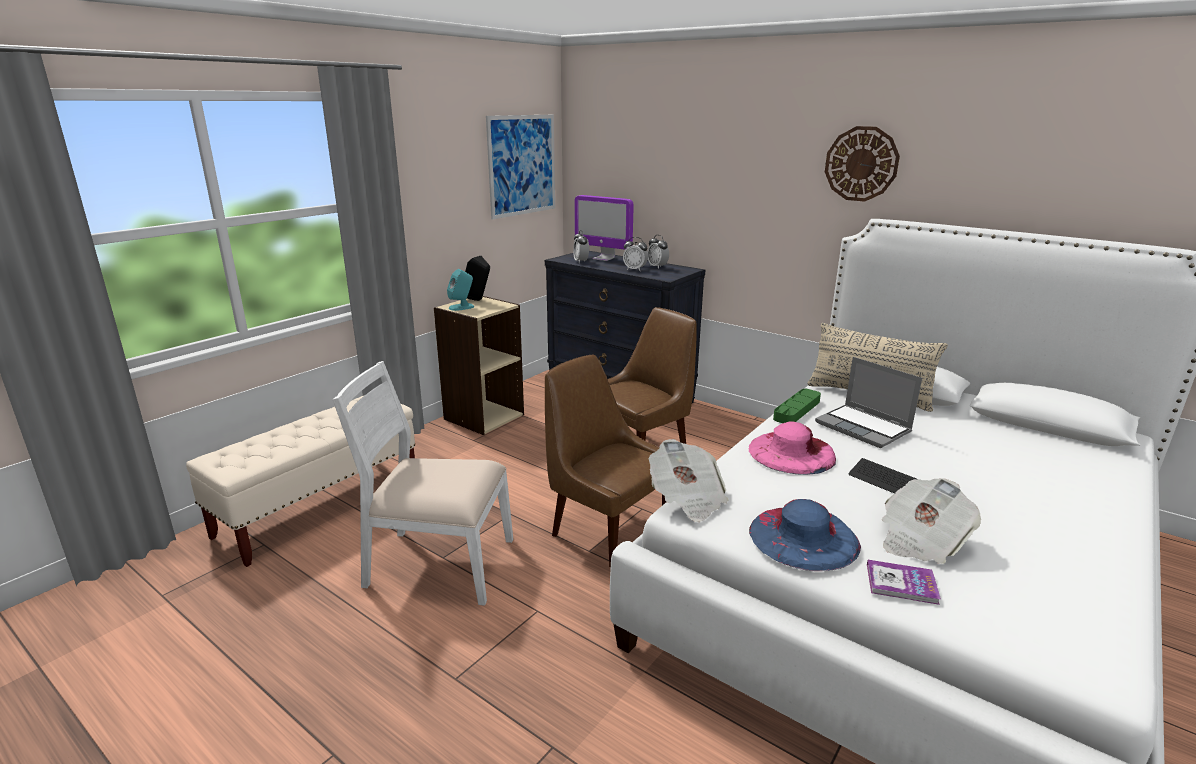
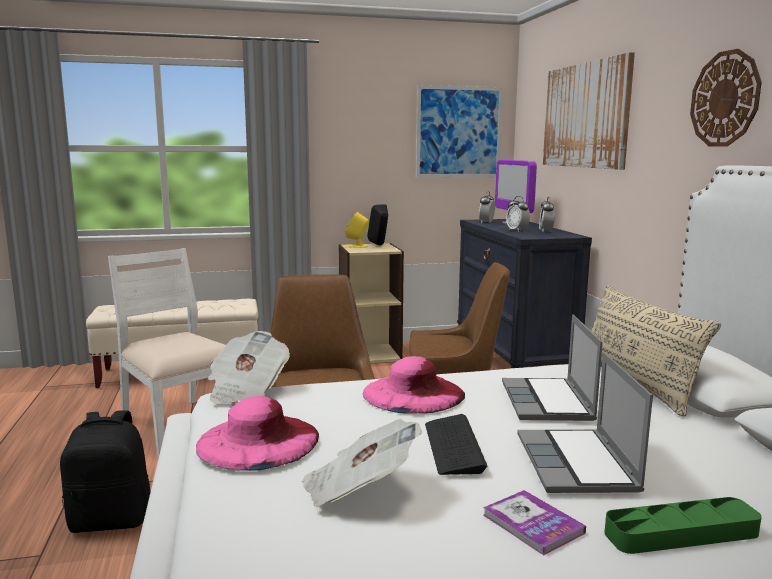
camera: 40 degrees right, 10 degrees down
(462, 307) = (357, 246): turquoise speaker -> yellow speaker
(553, 680) = (111, 520): none -> black backpack
(683, 157) = (585, 115): none -> picture
(796, 410) = (511, 372): green tray -> green tray (681, 533)
(803, 537) = (258, 440): blue hat -> pink hat
(901, 583) = (249, 503): book -> book (532, 524)
(961, 467) = (578, 464): none -> laptop

